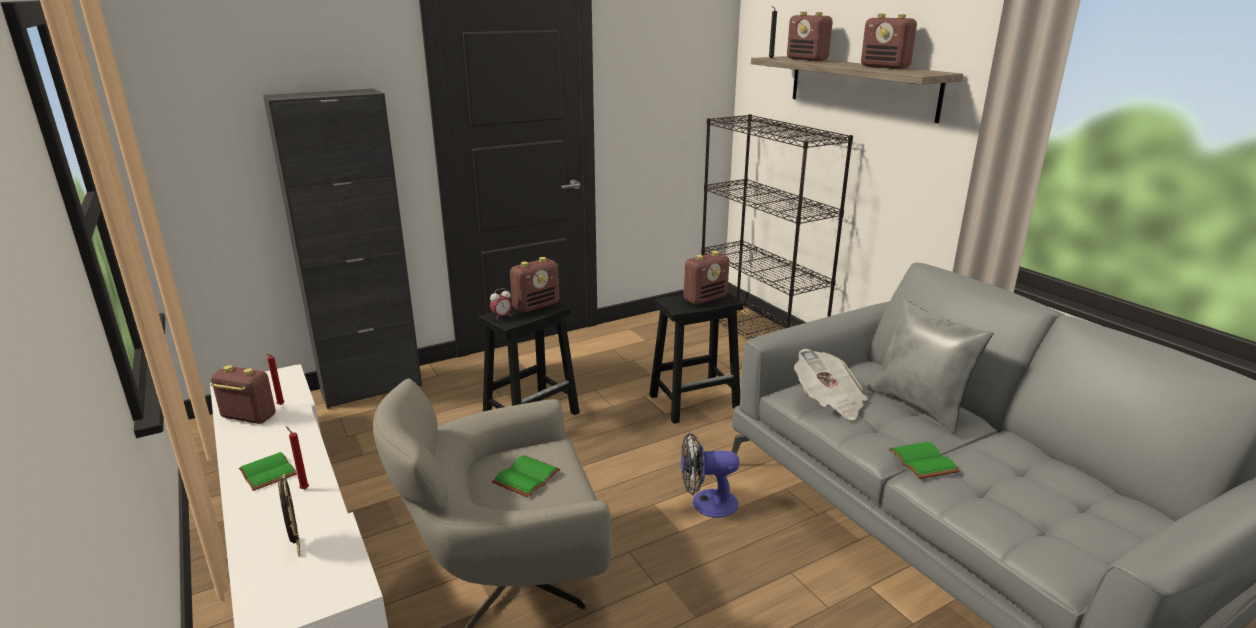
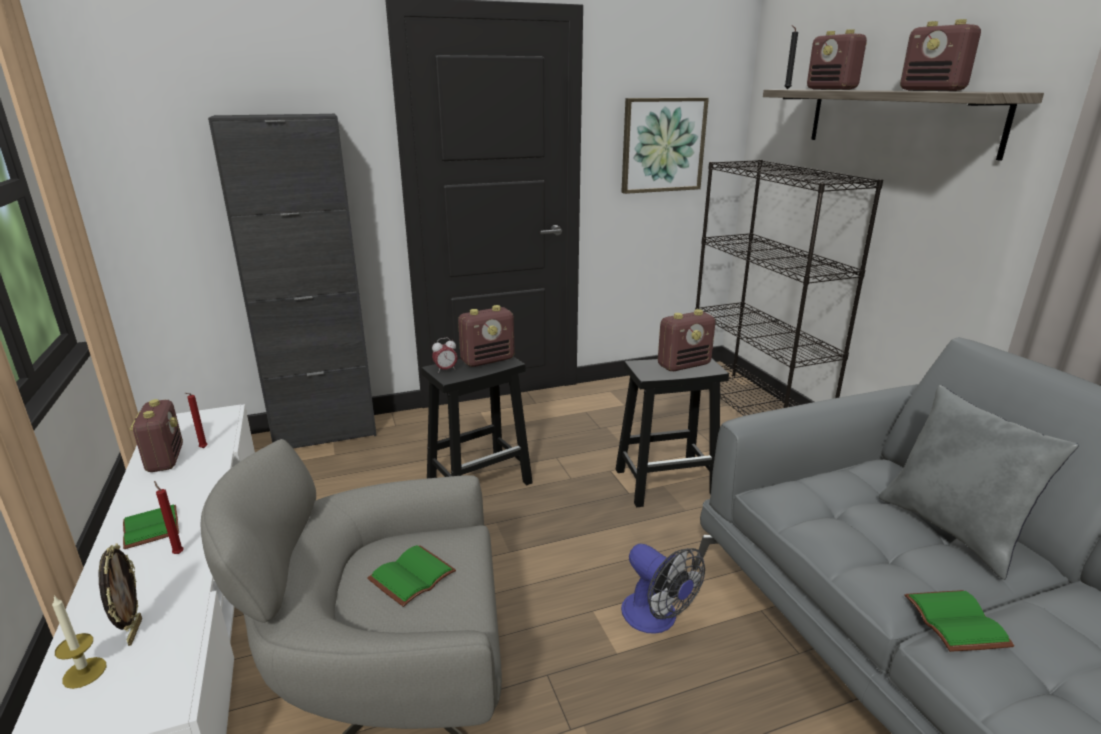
camera: 10 degrees right, 0 degrees up
(248, 417) = (165, 459): radio -> radio turned 45 degrees clockwise
(271, 578) = (84, 672): none -> candle
(664, 103) = (662, 145): none -> picture
(706, 504) = (656, 619): fan -> fan turned 135 degrees counterclockwise
(829, 401) = (824, 511): newspaper -> none

